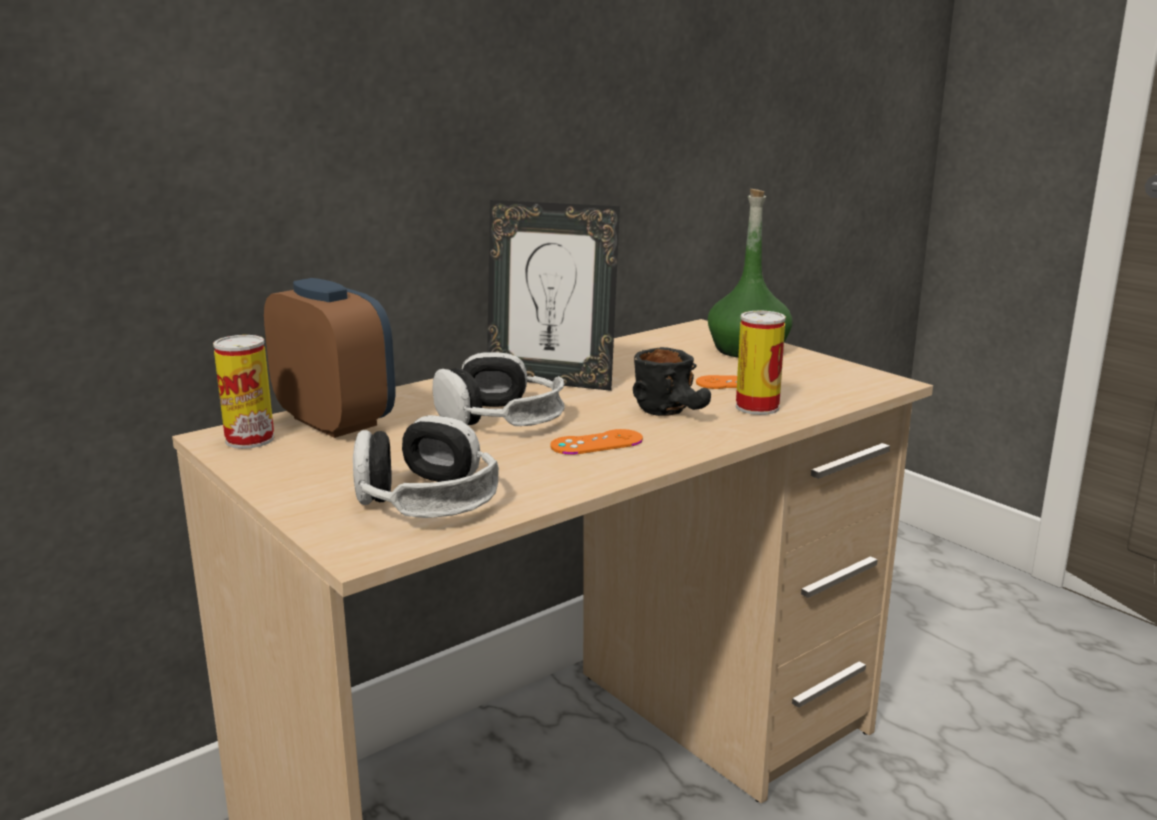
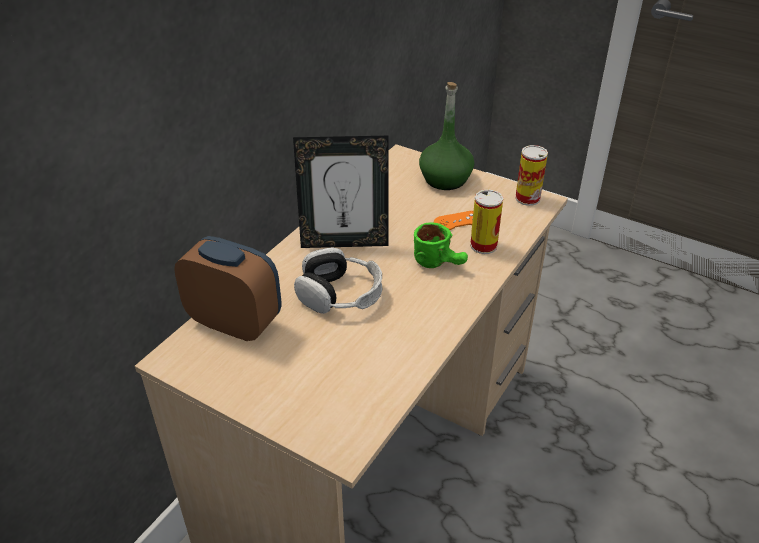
camera: 20 degrees left, 20 degrees up
(250, 439) = (193, 357): can -> can (527, 198)
(426, 500) = (349, 392): headphones -> none
(597, 443) = (412, 307): orange game controller -> none
(676, 413) = (440, 263): black mug -> green mug

